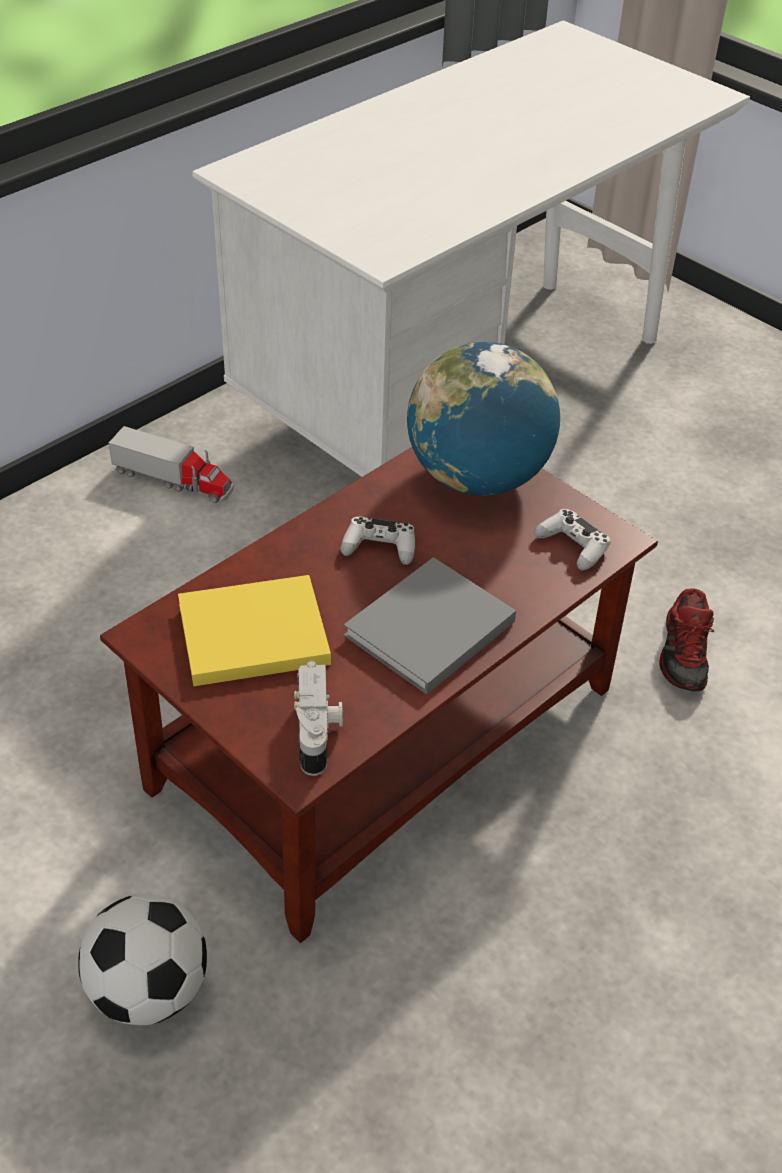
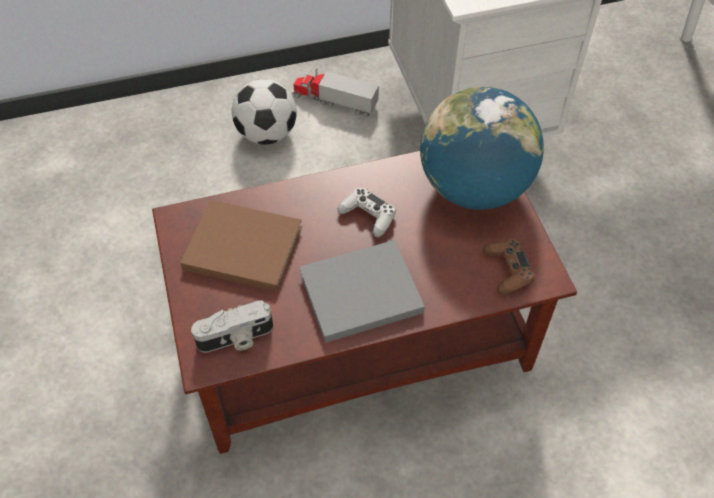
camera: 30 degrees right, 10 degrees up
(149, 990) = (118, 439): football -> football (267, 134)
(174, 480) = (334, 100): toy truck -> toy truck turned 150 degrees clockwise
(248, 635) = (240, 247): yellow book -> brown book
(318, 732) = (236, 338): camera -> camera turned 45 degrees clockwise
(573, 546) = (507, 270): white game controller -> brown game controller
(686, 654) = (607, 367): shoe -> none

